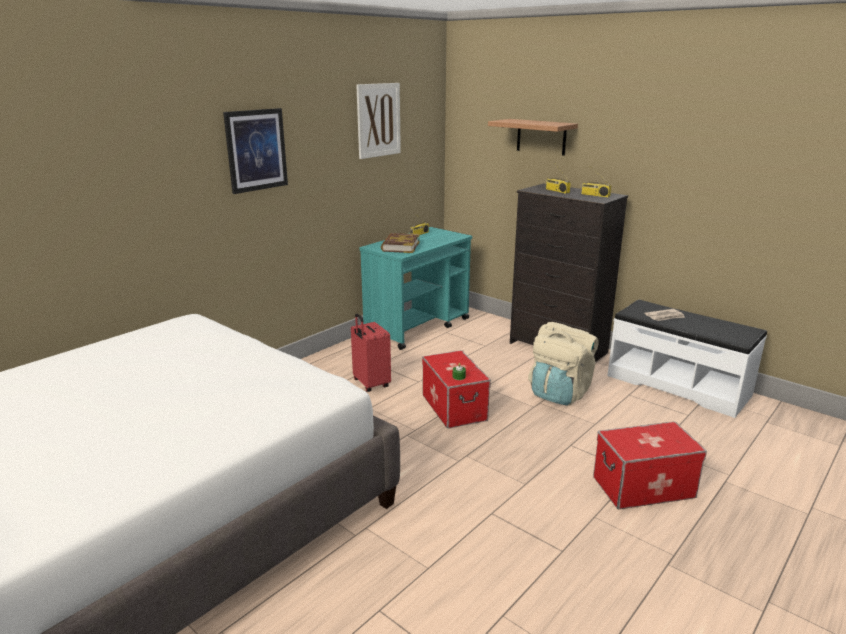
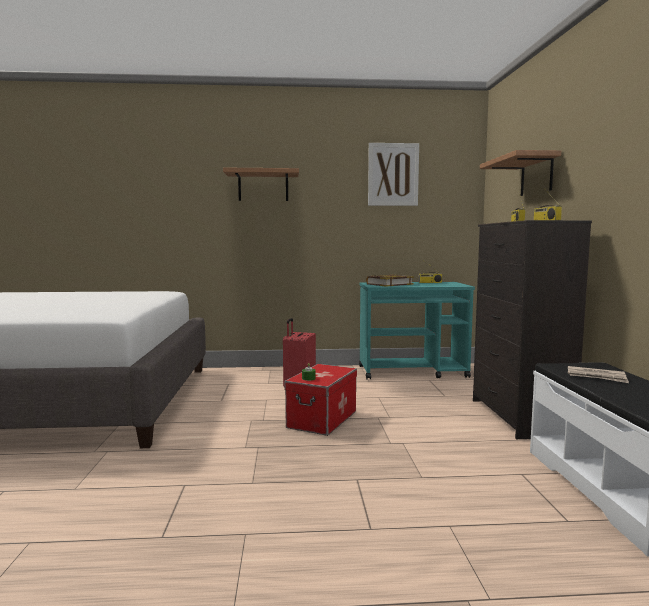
camera: 45 degrees right, 15 degrees down
(256, 150) = (263, 186): picture -> shelf
(560, 393) = (440, 444): beige backpack -> none
(643, 487) = (347, 543): storage box -> none

